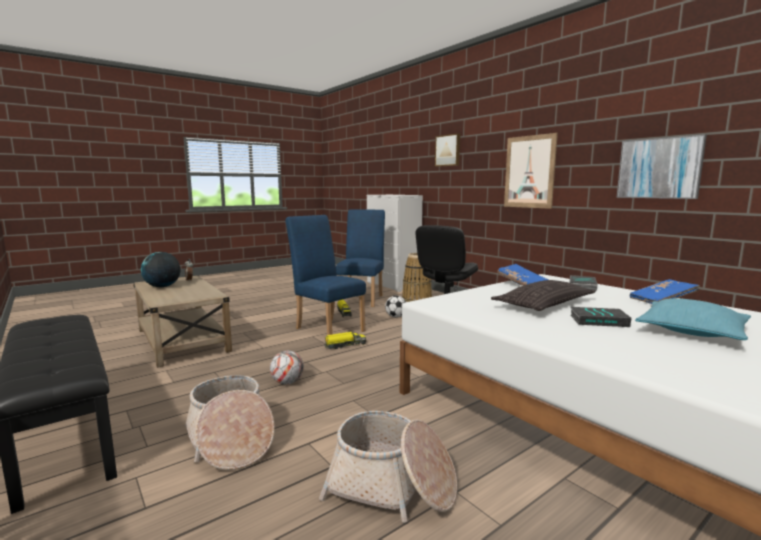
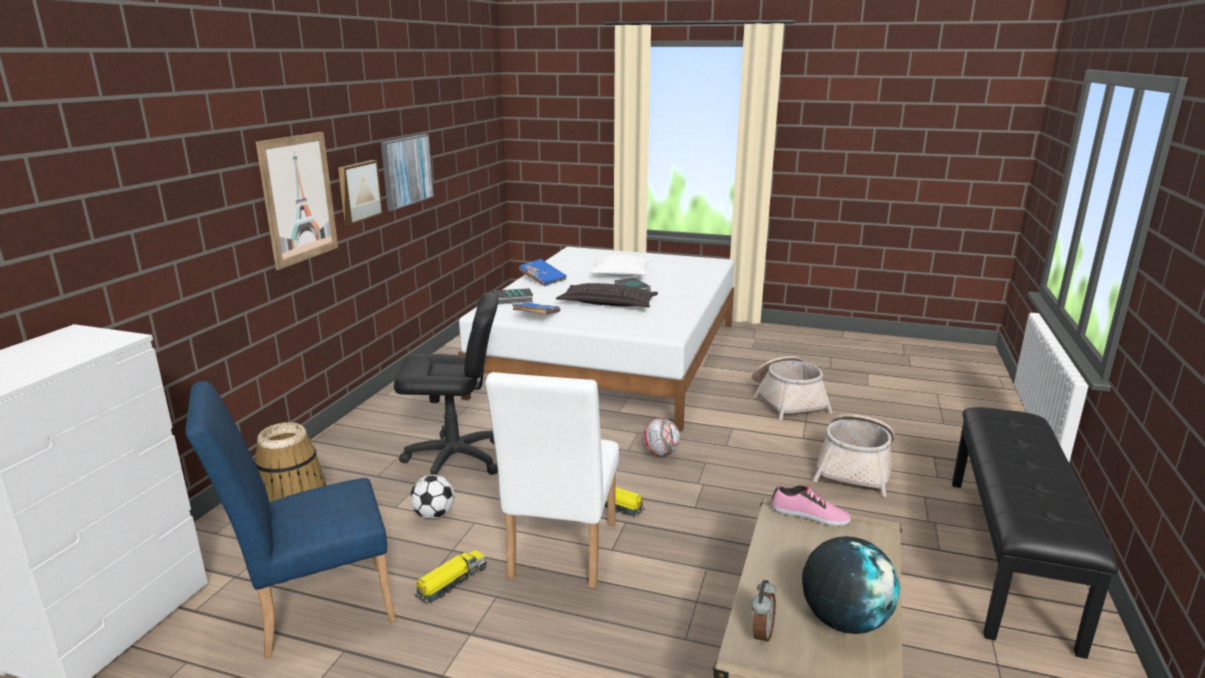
camera: 125 degrees left, 10 degrees up
(199, 298) = (809, 515): none -> shoe
(287, 382) = (752, 492): football -> football (660, 454)
(327, 328) = (560, 555): blue chair -> white chair
(448, 150) = (117, 179): picture -> picture (358, 191)
(691, 331) = (620, 274): turquoise pillow -> white pillow

